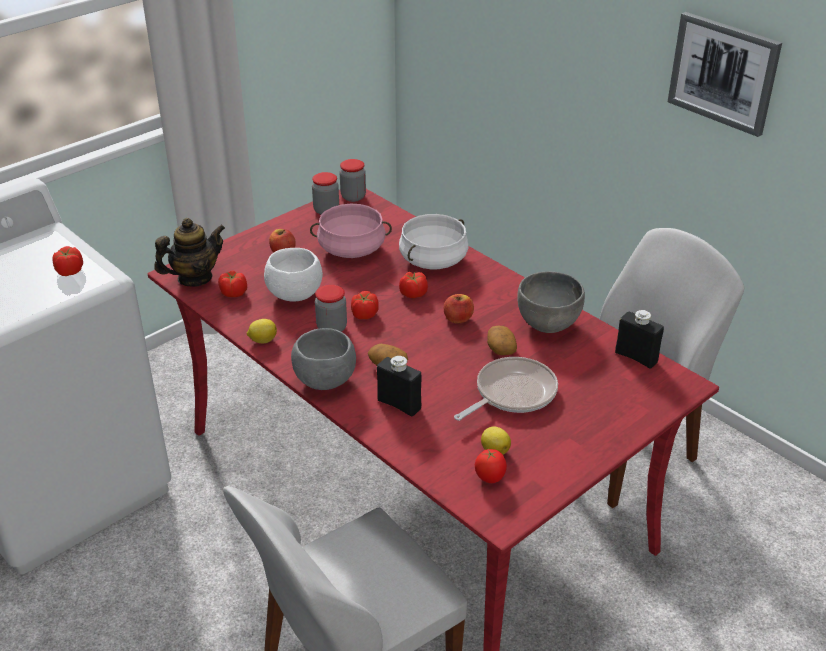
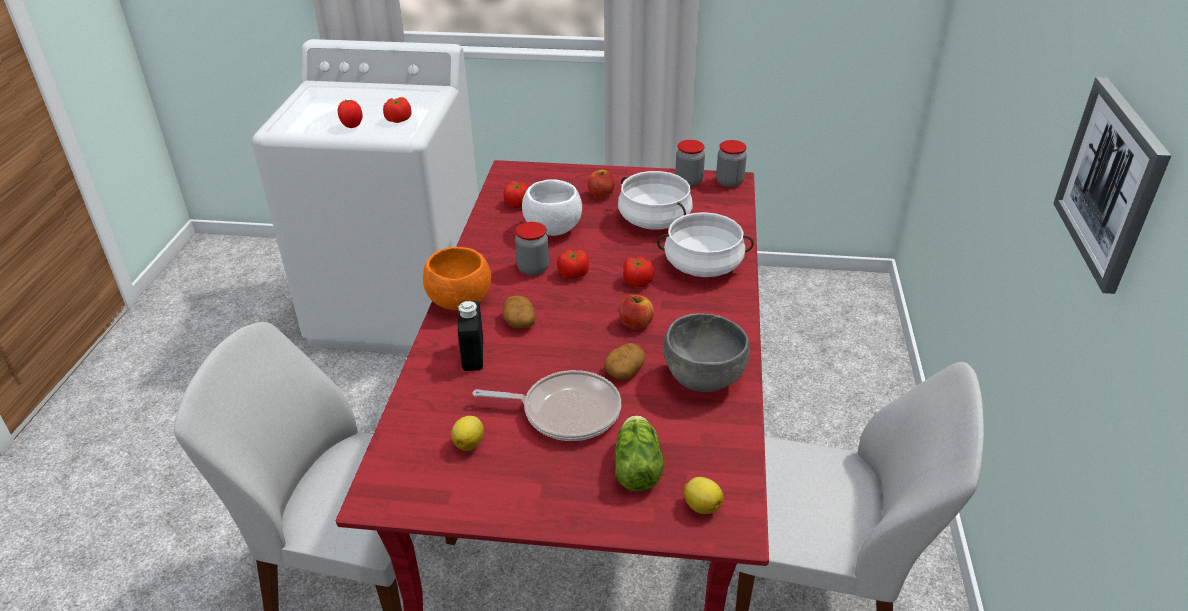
camera: 50 degrees right, 0 degrees up
(194, 278) = (513, 179): teapot -> none
(262, 340) = (475, 247): lemon -> lemon (701, 506)
(325, 381) = (459, 302): grey bowl -> orange bowl
(351, 249) = (653, 220): pink cooking pot -> white cooking pot
(490, 478) = (426, 461): tomato -> tomato (352, 126)
(595, 391) = (637, 465): none -> lettuce
(636, 357) = (731, 467): black bottle -> none

